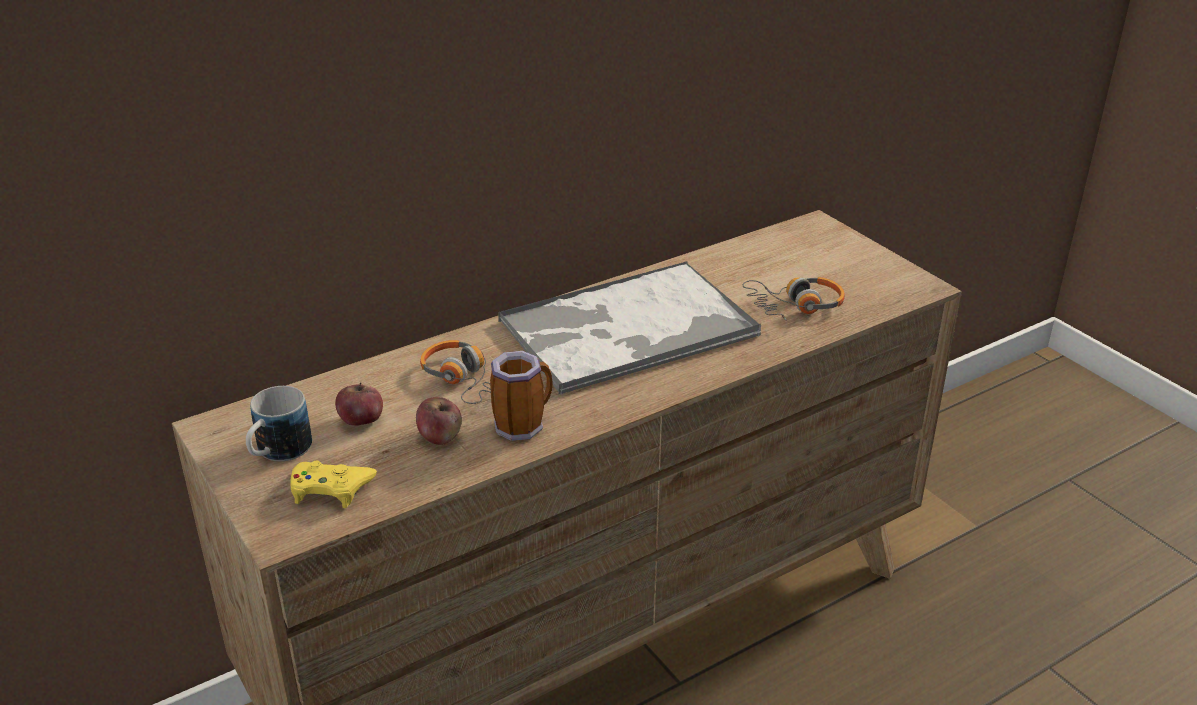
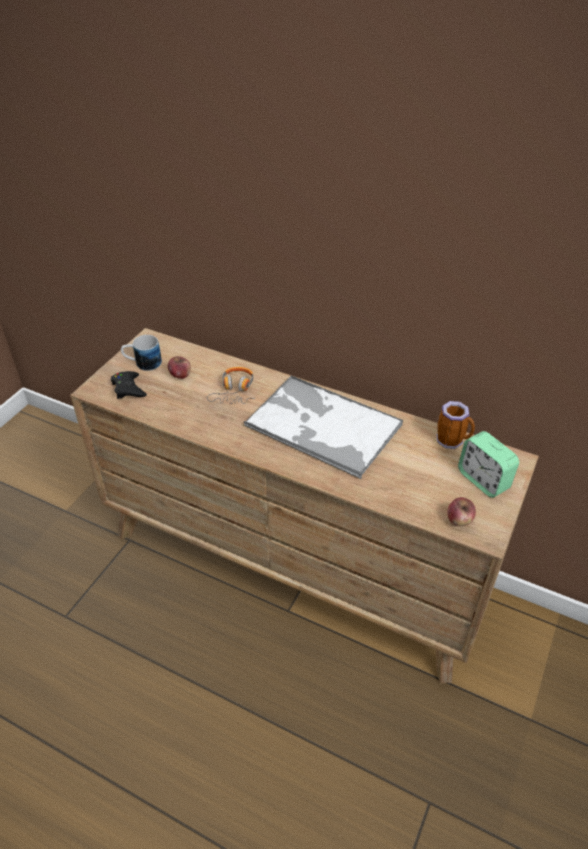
camera: 60 degrees right, 10 degrees up
(330, 489) = (128, 388): yellow game controller -> black game controller
(440, 437) = (184, 403): apple -> apple (459, 520)
(522, 424) = (212, 423): mug -> mug (452, 440)
(795, 306) = (406, 483): headphones -> none
(831, 255) = (483, 480): none -> alarm clock

